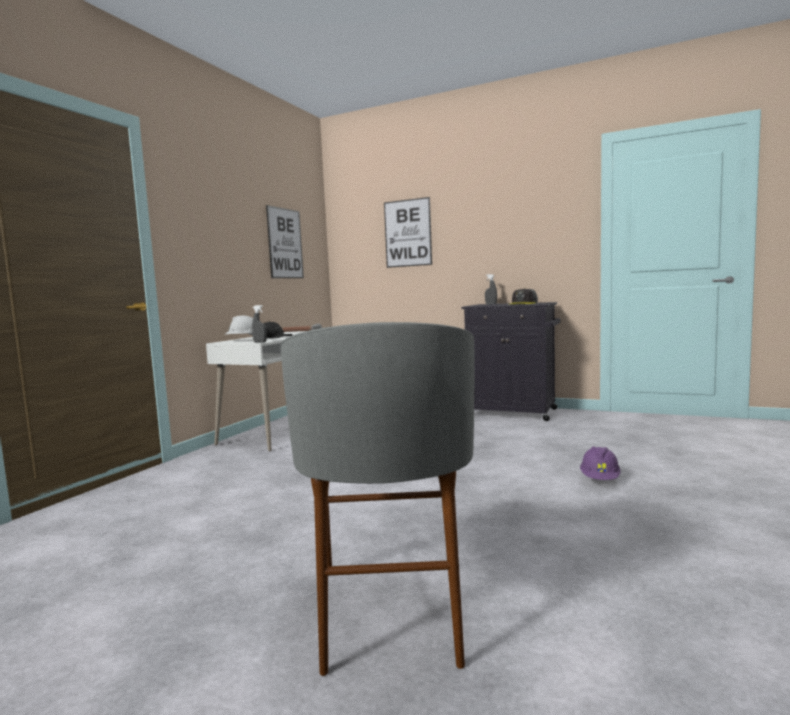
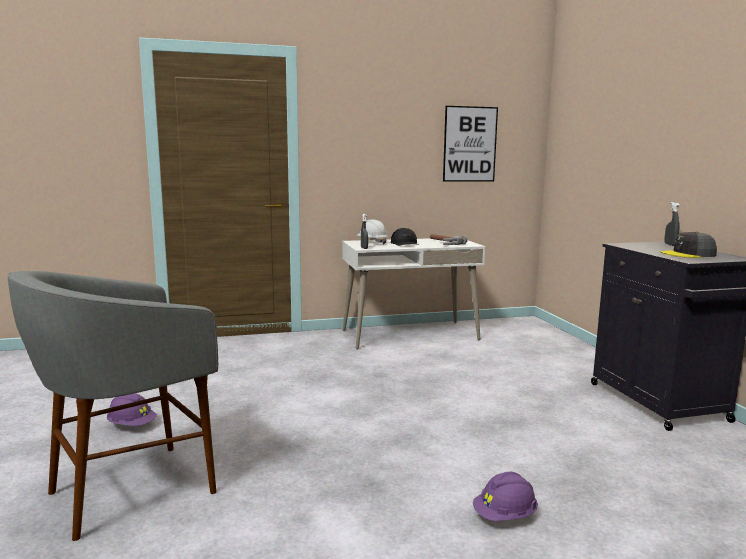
camera: 50 degrees right, 5 degrees up
(224, 587) = (132, 425): none -> purple hard hat
(408, 233) = (612, 134): picture -> none

